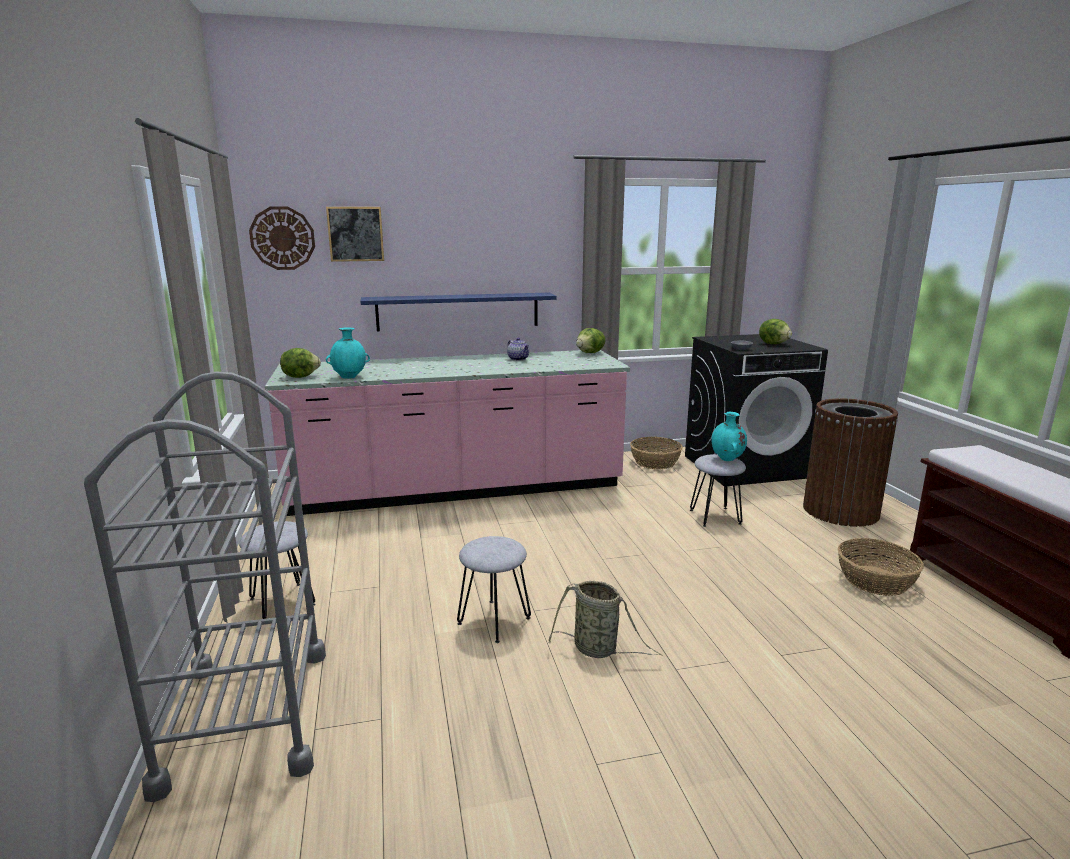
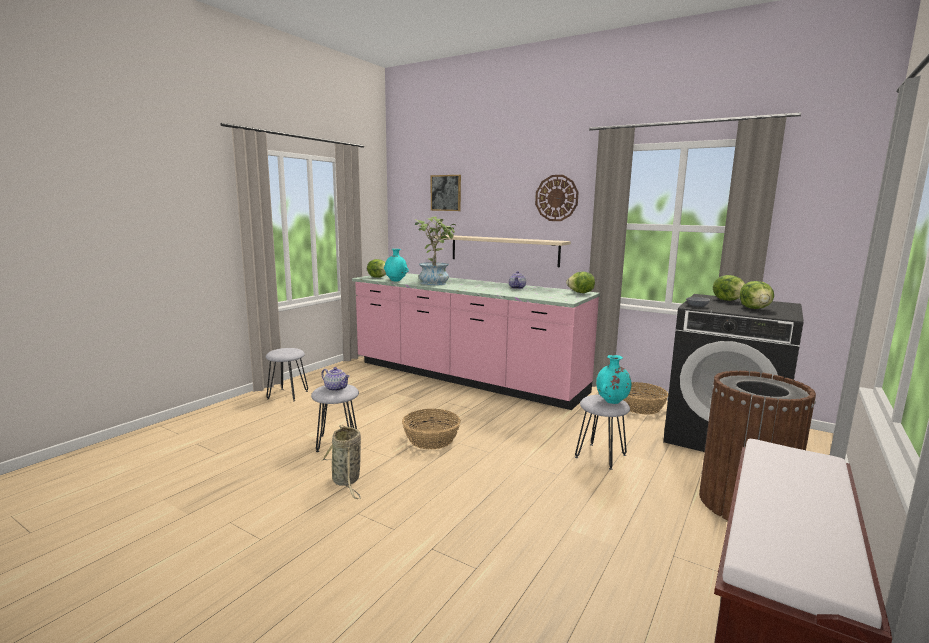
camera: 45 degrees right, 5 degrees down
(247, 716) = (192, 427): grey cart -> none
(282, 238) = (409, 195): wall clock -> wall clock (556, 198)
(405, 369) = (435, 282): none -> potted plant
(458, 311) = (503, 250): blue shelf -> beige shelf
(494, 546) = (336, 388): none -> teapot
(734, 339) = (728, 300): none -> lettuce
(876, 580) = (637, 561): basket -> basket (431, 439)

